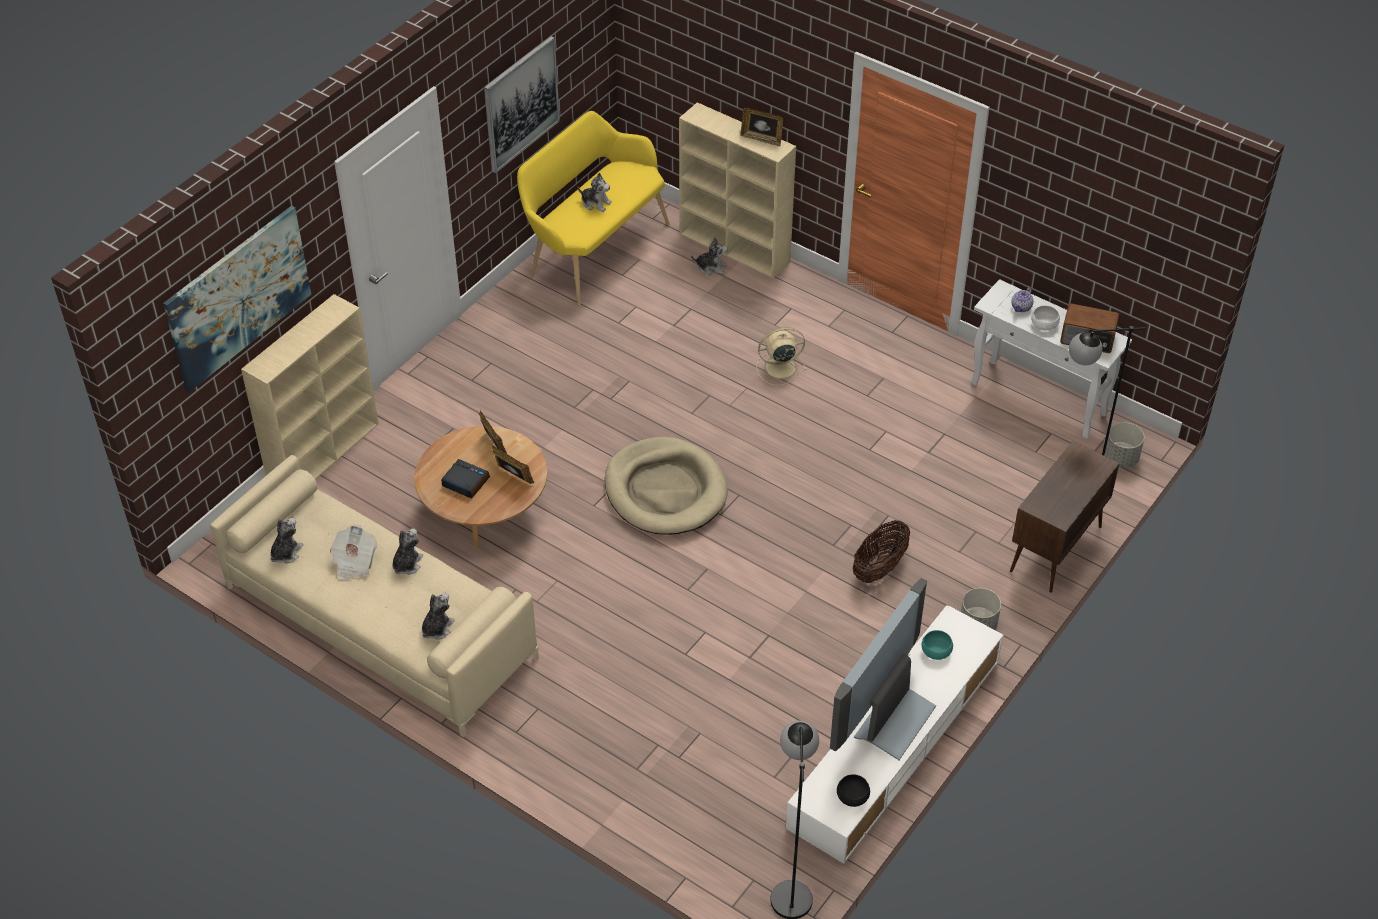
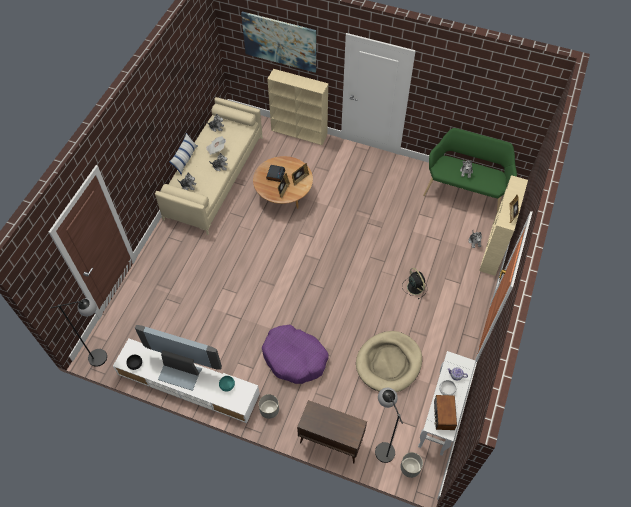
camera: 75 degrees right, 10 degrees up
(356, 623) = (185, 159): none -> pillow
(521, 103) = (467, 103): picture -> none
(593, 249) = (465, 191): yellow bench -> green bench
(665, 490) = (317, 257): beige dog bed -> beige dog bed (388, 363)
(779, 368) = (414, 287): beige fan -> black fan
(879, 567) = (294, 358): basket -> purple dog bed

